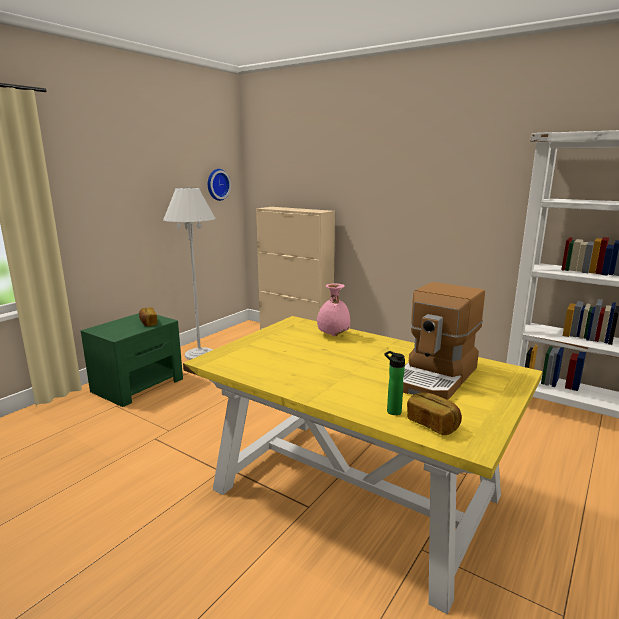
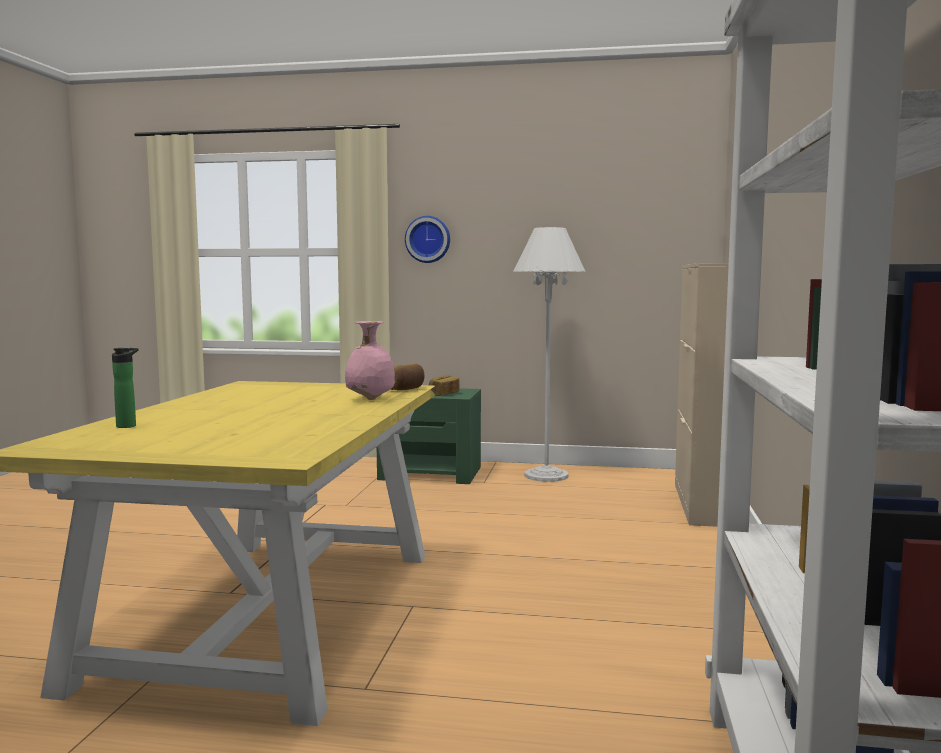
camera: 65 degrees right, 10 degrees down
(217, 184) = (658, 231): wall clock -> wall clock (428, 239)
(432, 424) = (92, 436): bread -> bread (405, 389)
(436, 377) = (241, 432): coffee machine -> none

